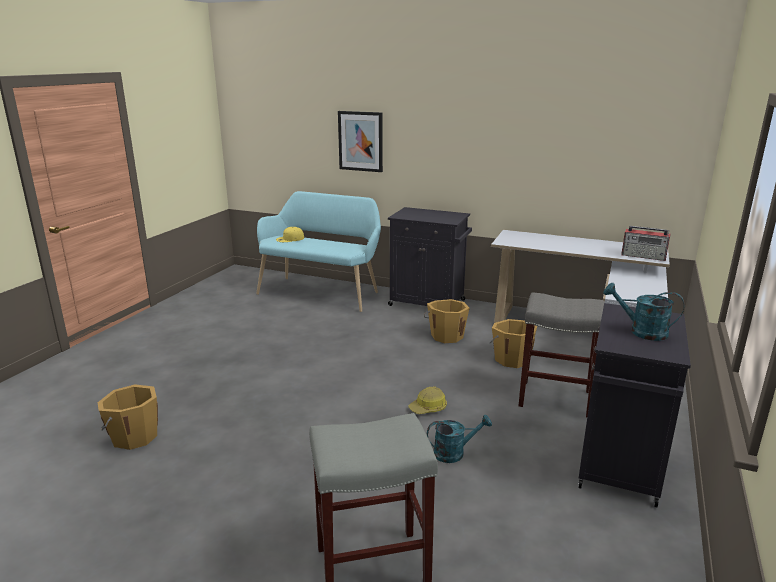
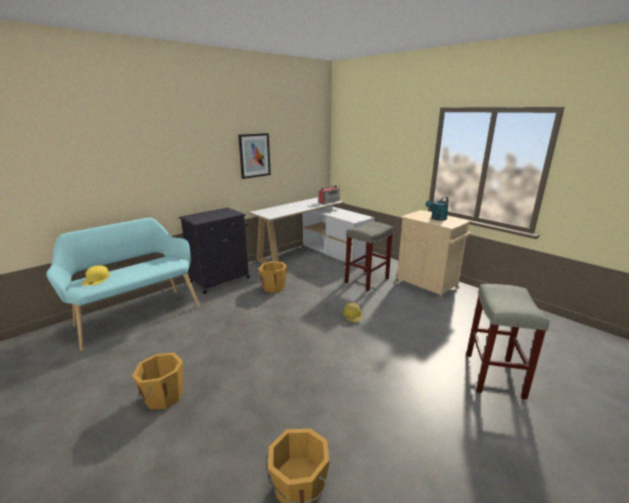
camera: 65 degrees left, 0 degrees up
(360, 141) = (126, 170): picture -> picture (254, 155)
(454, 453) = (401, 322): turquoise watering can -> none
(511, 359) = (320, 278): orange bucket -> orange bucket (163, 396)
(619, 465) = (427, 285): black cabinet -> beige cabinet

